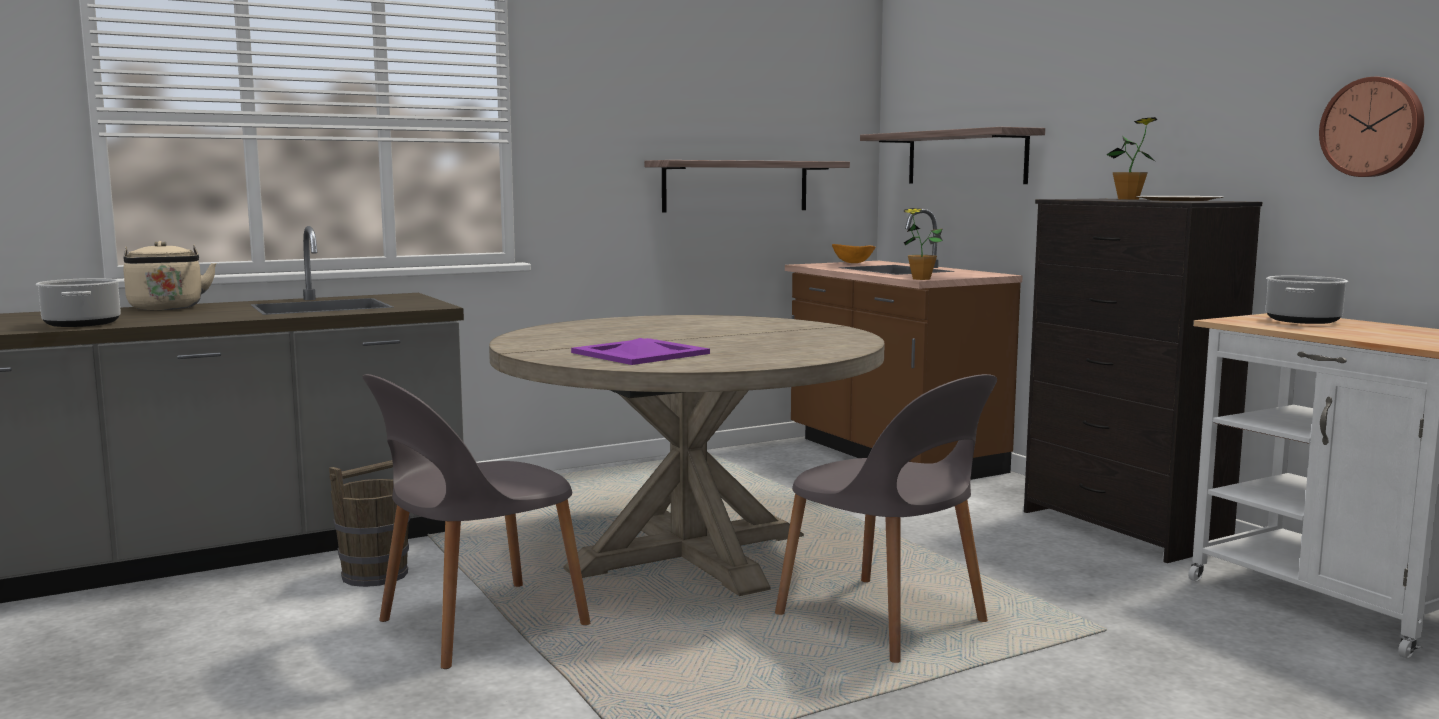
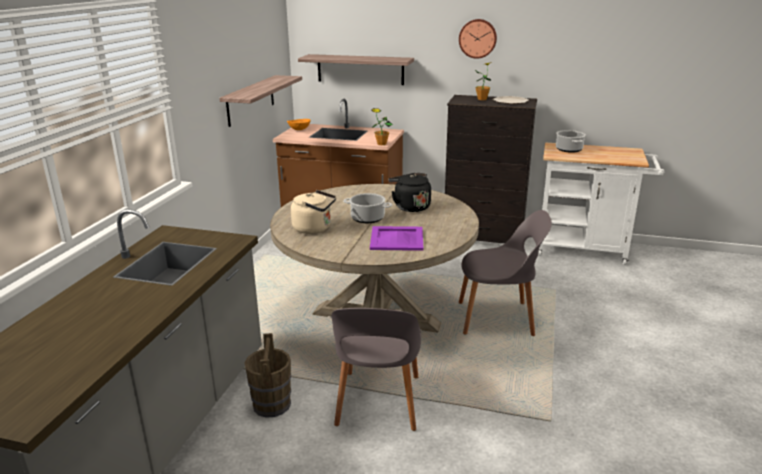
camera: 45 degrees left, 15 degrees up
(81, 323) = (96, 345): cooking pot -> cooking pot (367, 218)
(167, 308) = (74, 303): beige kettle -> beige kettle (314, 229)
(776, 339) = (410, 207): none -> black kettle
(1373, 127) = (582, 69): wall clock -> wall clock (477, 38)

